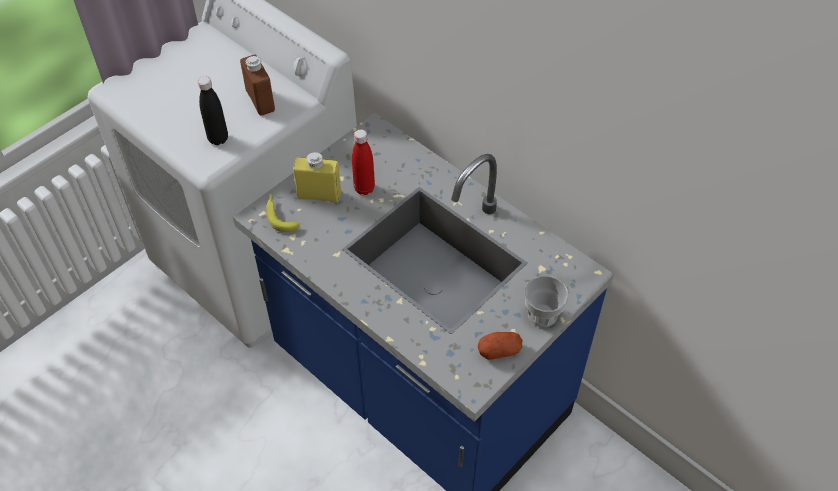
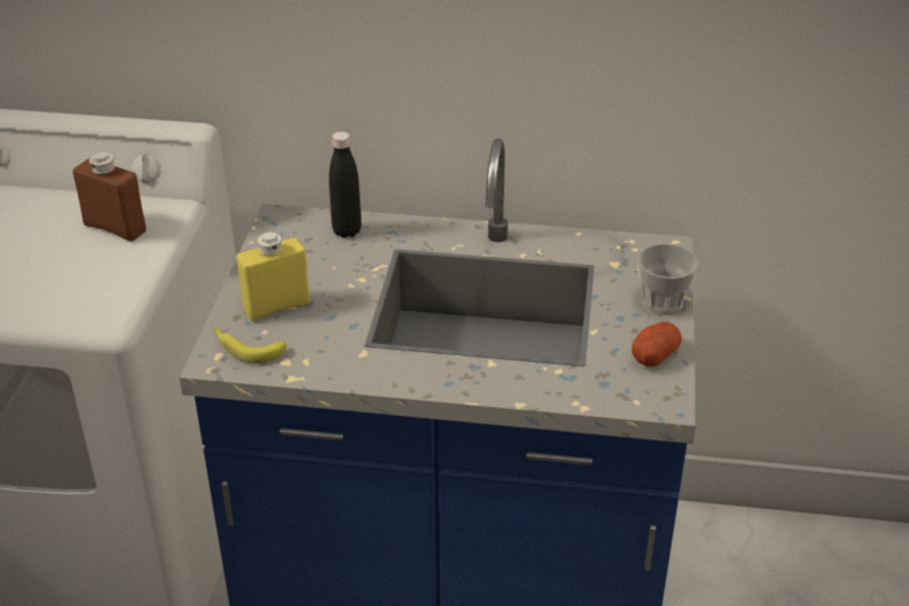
camera: 35 degrees left, 15 degrees down
(218, 139) = (95, 286): black bottle -> black bottle (347, 231)
(364, 188) = (328, 277): red bottle -> none

